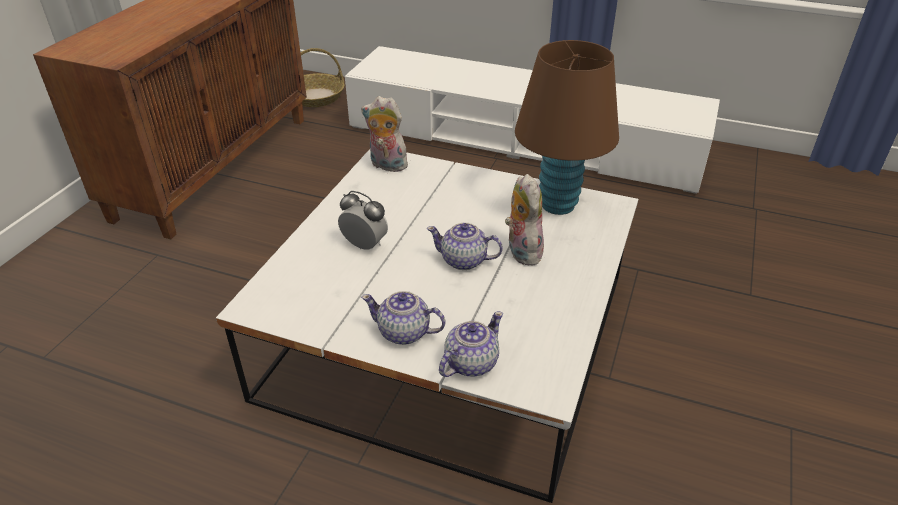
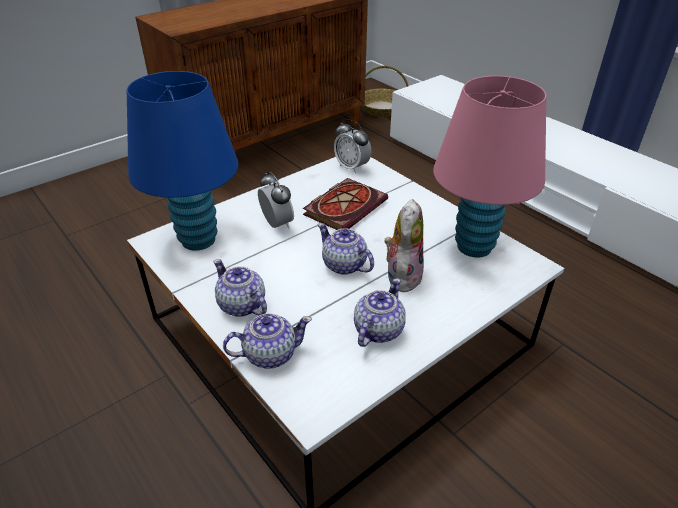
camera: 30 degrees right, 0 degrees up
(298, 289) = (198, 240): none -> blue table lamp
(386, 165) = (352, 167): plush toy -> alarm clock
(415, 206) = (345, 206): none -> book
(542, 305) = (377, 330): none -> teapot
(558, 205) = (474, 247): brown table lamp -> pink table lamp

